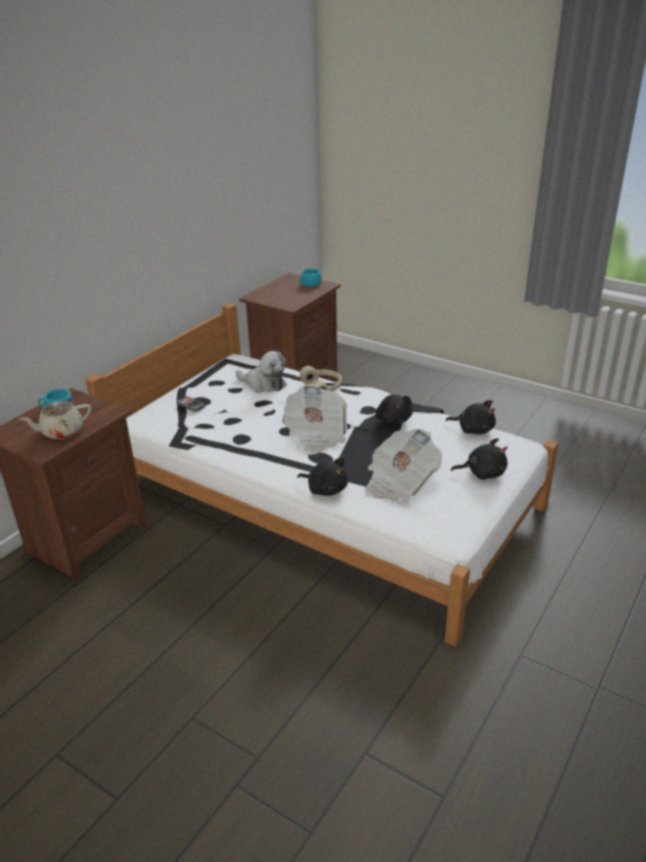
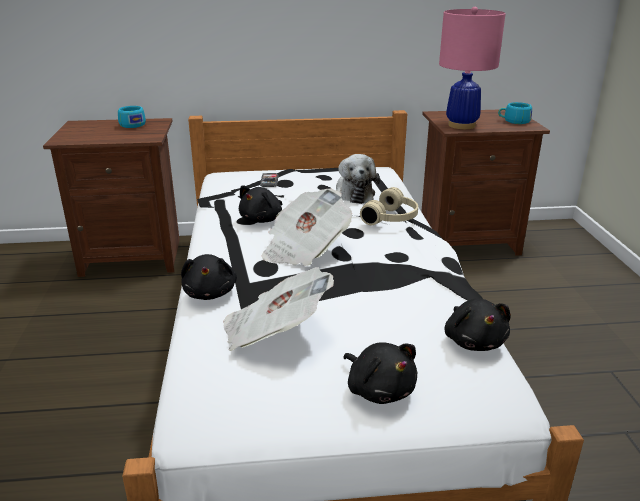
camera: 50 degrees right, 5 degrees down
(61, 432) = (98, 135): beige teapot -> none
(289, 301) = (462, 125): none -> pink table lamp
(393, 419) = (401, 278): black plush toy -> black plush toy (262, 219)

